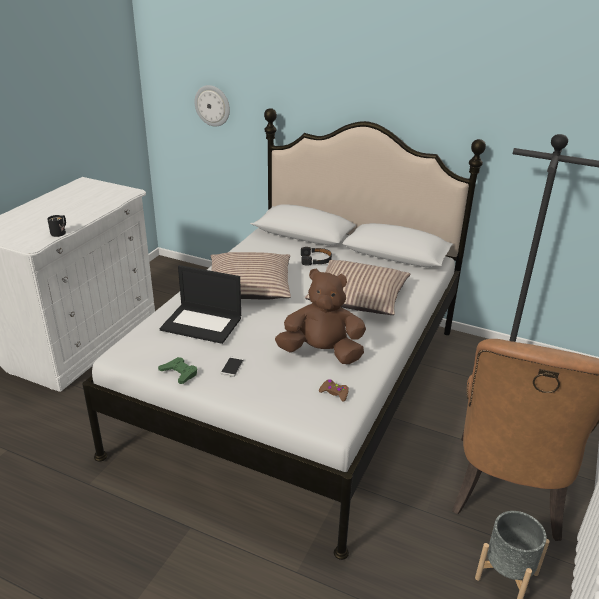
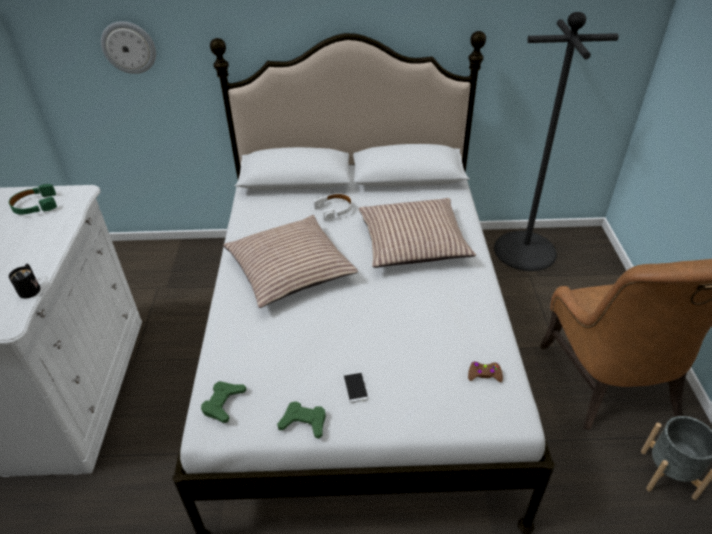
camera: 25 degrees left, 10 degrees up
(99, 192) = (35, 205): none -> green headphones
(137, 345) = (223, 403): none -> green game controller
(202, 323) = (279, 341): laptop -> none
(316, 260) = (334, 209): black headphones -> white headphones
(322, 353) = (432, 328): brown plush toy -> none

